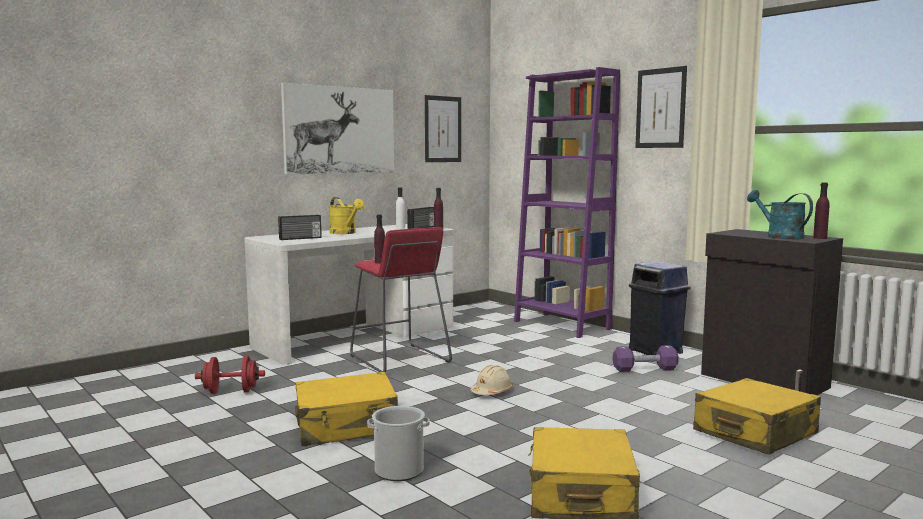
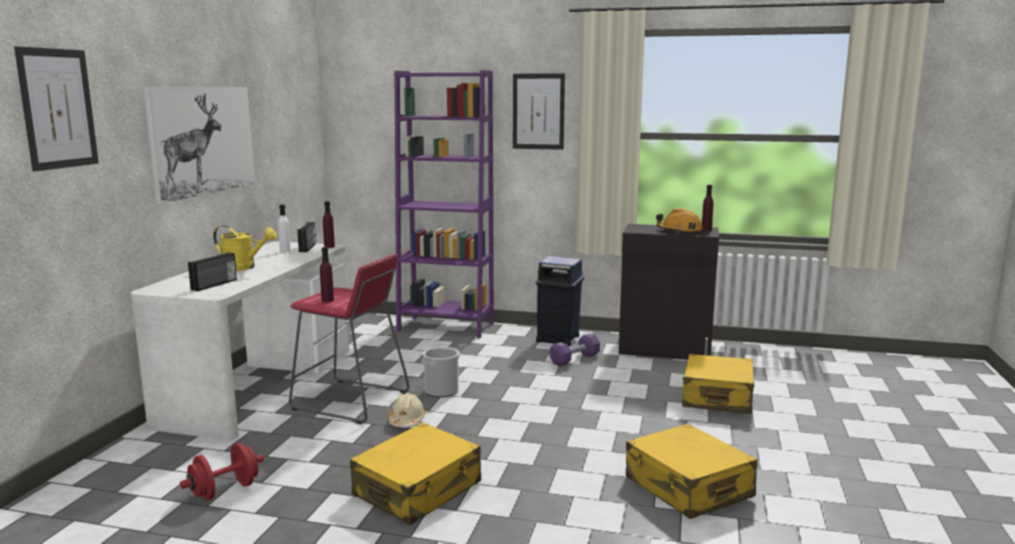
camera: 35 degrees left, 5 degrees up
(399, 471) = (534, 517): bucket -> bucket (441, 391)
(442, 129) = (287, 127): picture -> picture (58, 108)
(492, 392) = (490, 414): beige hard hat -> beige hard hat (406, 420)
(779, 236) = (679, 231): turquoise watering can -> orange hard hat

